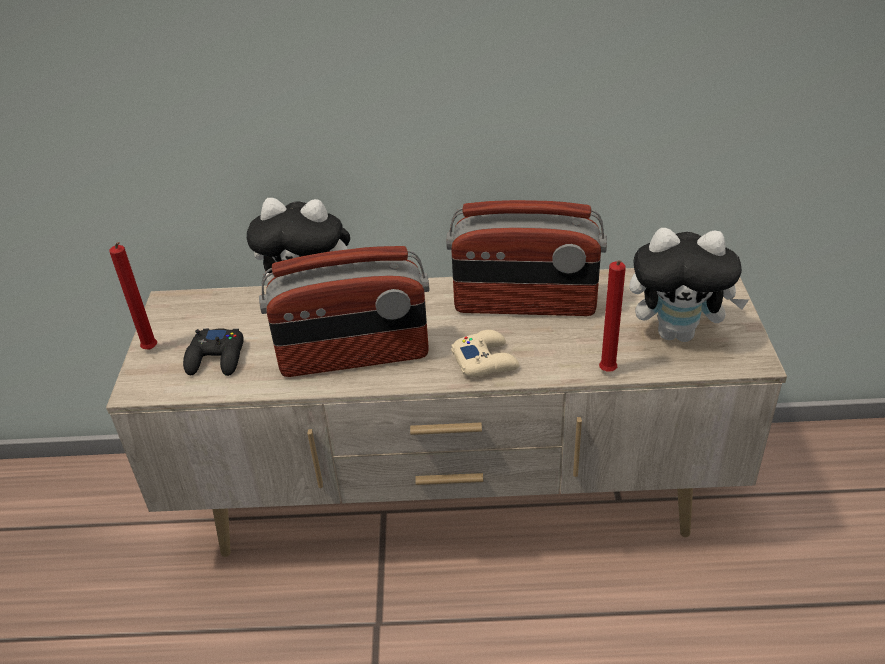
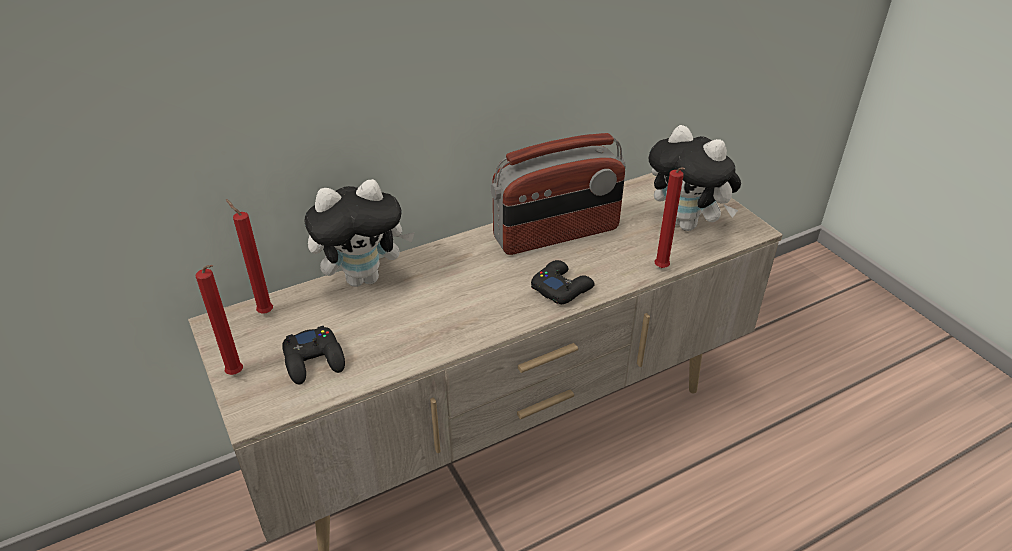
camera: 30 degrees left, 0 degrees up
(210, 303) = (264, 312): none -> red candle
(354, 357) = (447, 318): radio -> none
(485, 360) = (561, 288): beige game controller -> black game controller
(678, 333) = (687, 224): plush toy -> plush toy turned 60 degrees clockwise

